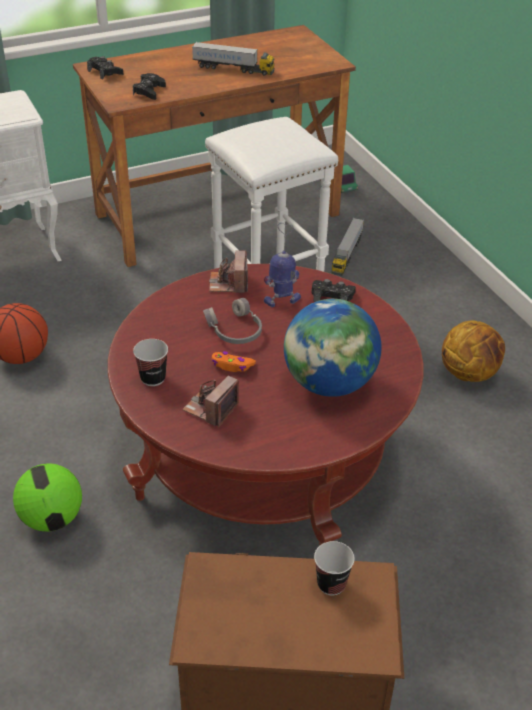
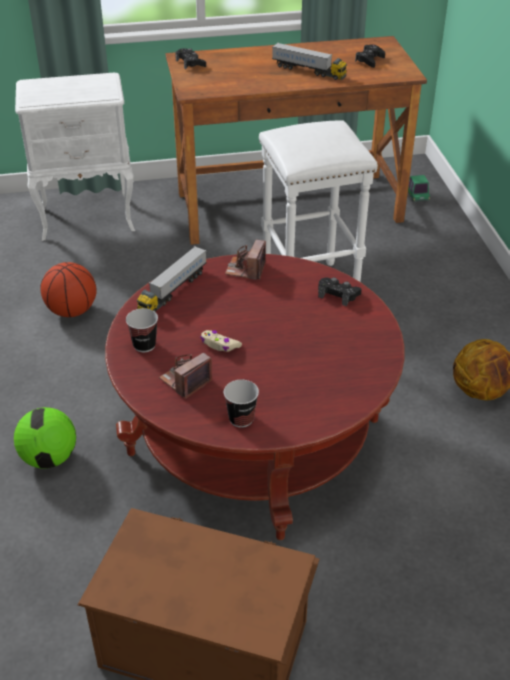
camera: 15 degrees right, 0 degrees up
(149, 91) = (222, 84): black game controller -> black game controller (369, 60)
(232, 365) = (219, 345): orange game controller -> beige game controller
(234, 331) = (234, 313): grey headphones -> none
(283, 300) = (289, 292): toy robot -> none
(329, 384) = (303, 376): globe -> none
(331, 584) = (248, 563): cup -> cup (241, 419)
(347, 254) = (398, 260): toy truck -> toy truck (173, 291)

